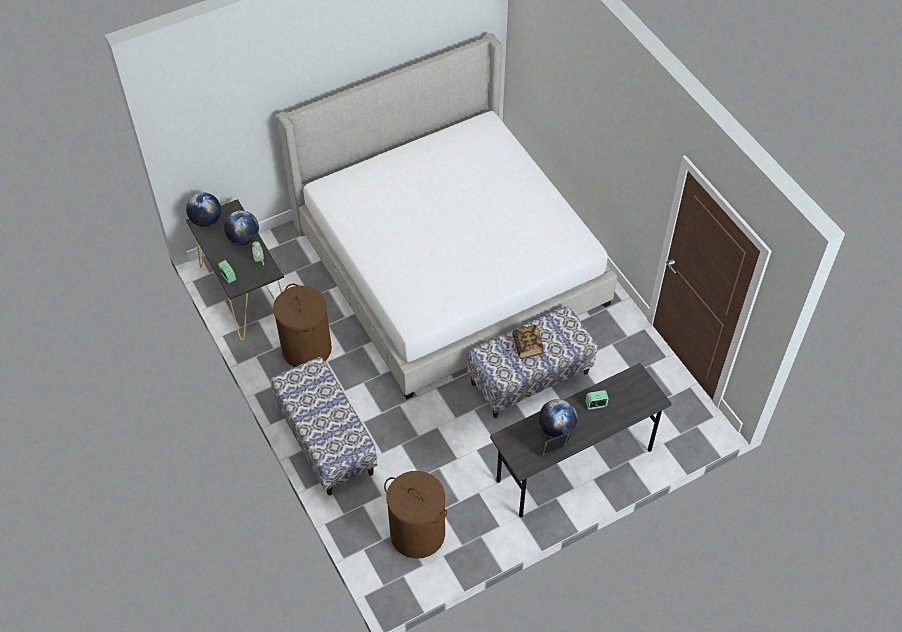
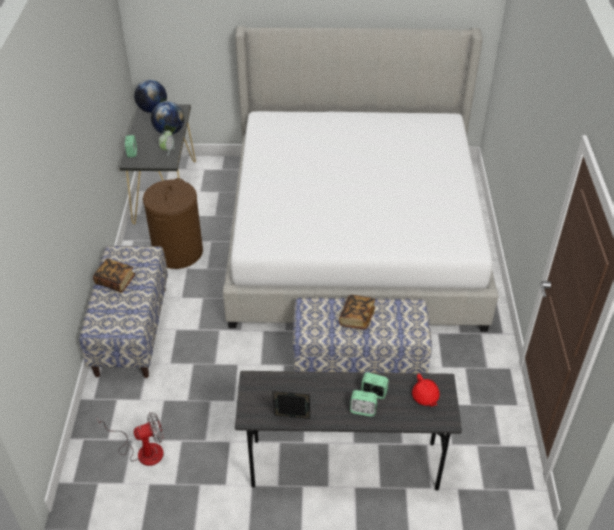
camera: 30 degrees right, 10 degrees down
(309, 407) = (115, 281): none -> book
(417, 534) = (142, 450): brown laundry basket -> fan
(556, 428) = (313, 396): globe -> none
(597, 421) = (363, 410): none -> alarm clock
(632, 391) = (425, 398): none -> red teapot

